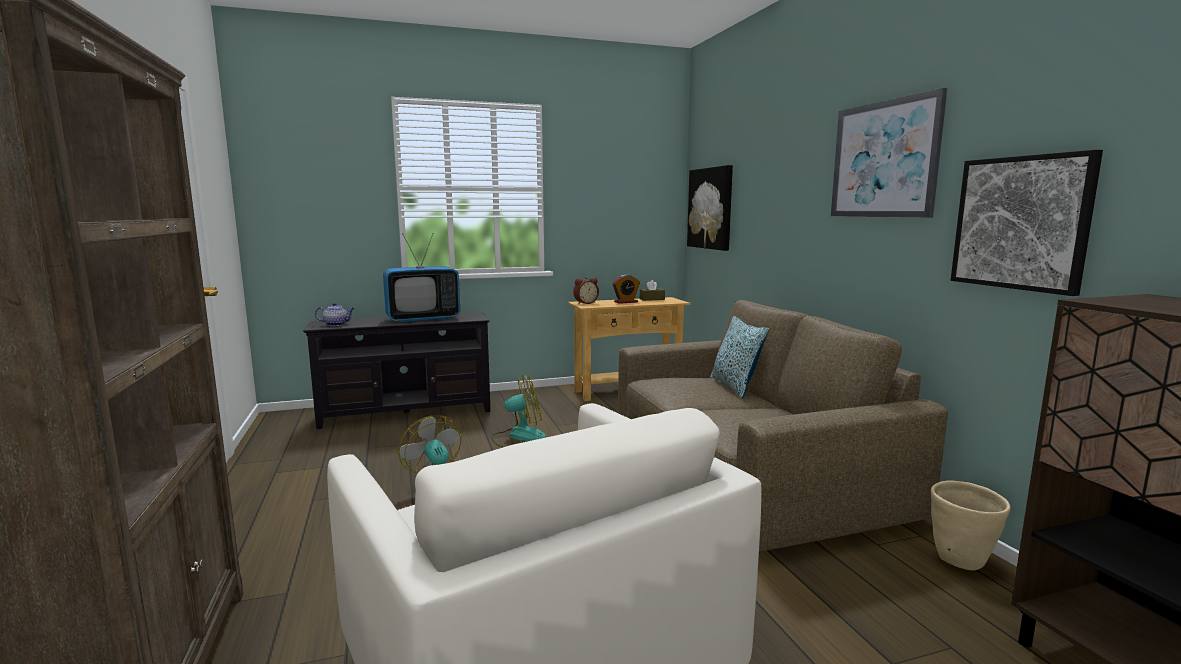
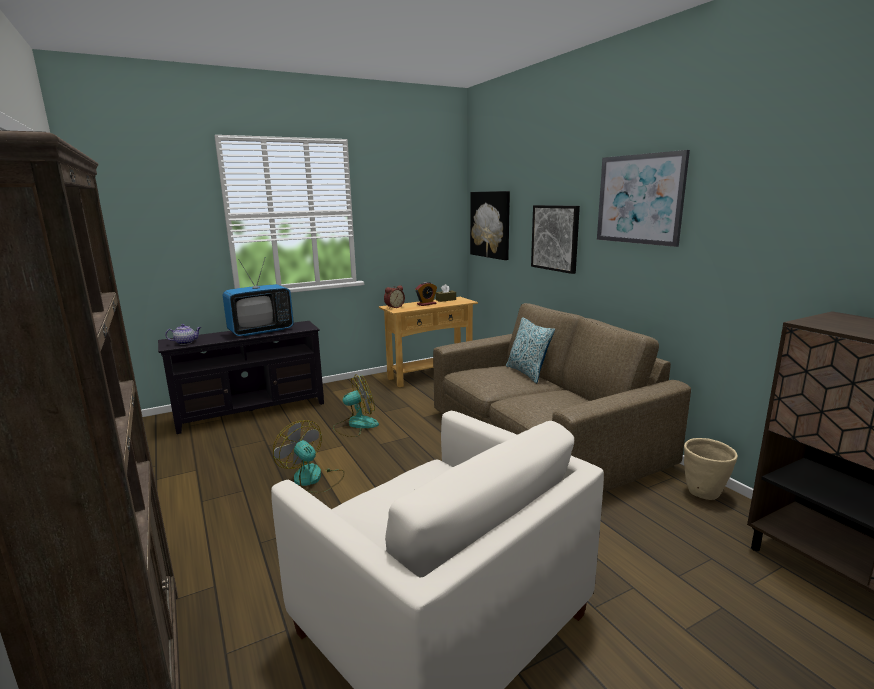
camera: 10 degrees left, 5 degrees up
(1021, 223) = (744, 255): picture -> picture (555, 238)

